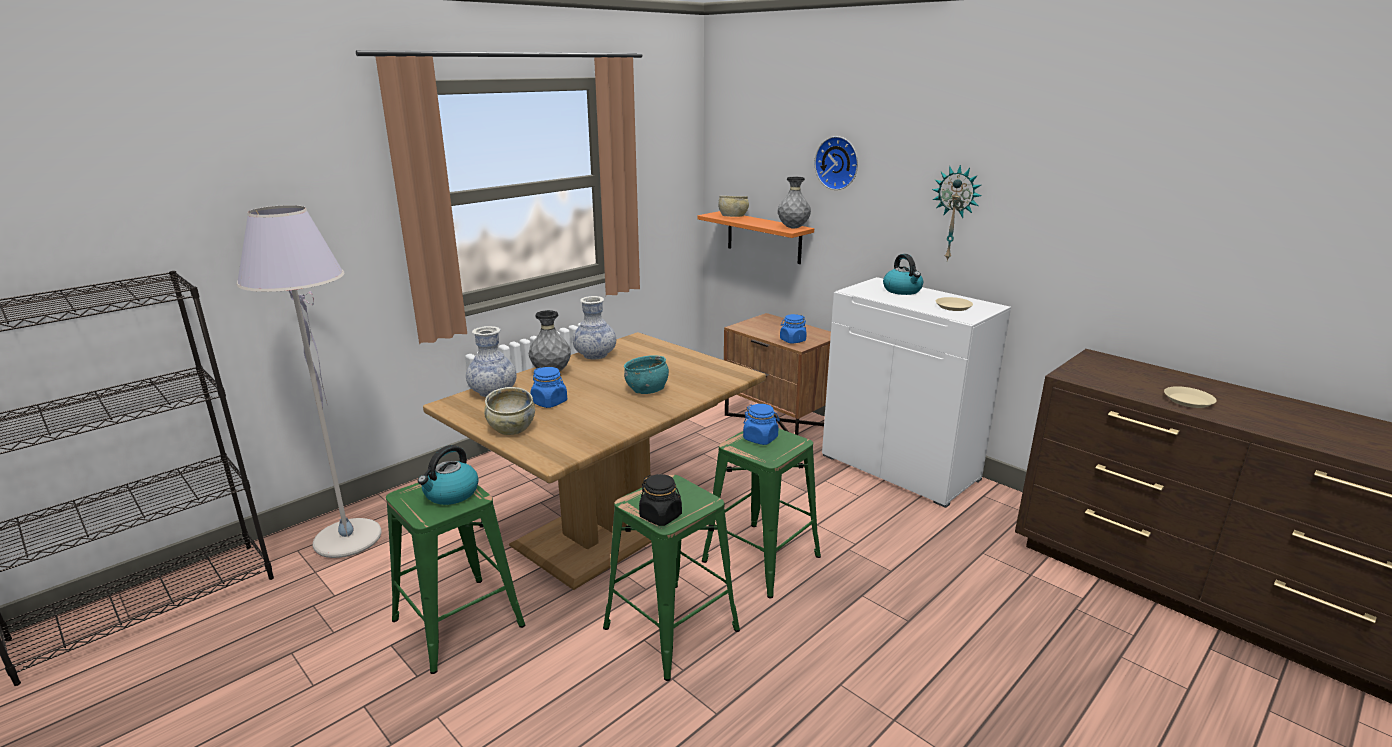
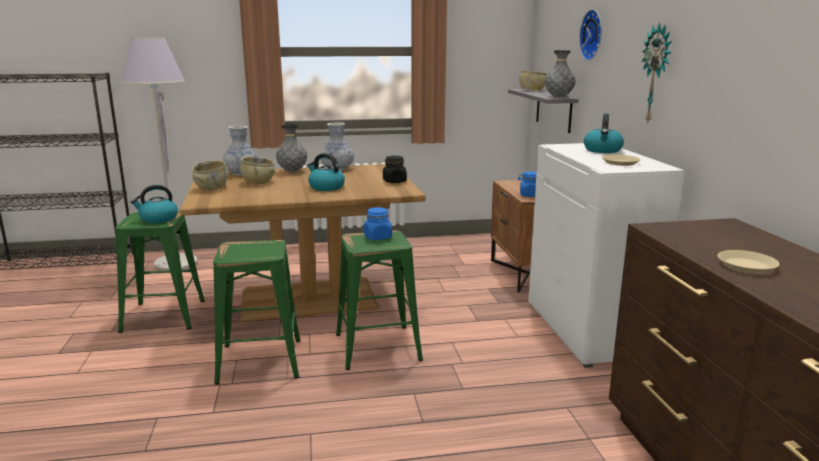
camera: 35 degrees right, 5 degrees down
(549, 402) = (258, 182): blue jar -> beige bowl
(647, 389) = (326, 187): turquoise bowl -> kettle
(661, 516) = (231, 254): black jar -> black jar (394, 181)
(764, 237) = (553, 110): orange shelf -> grey shelf

